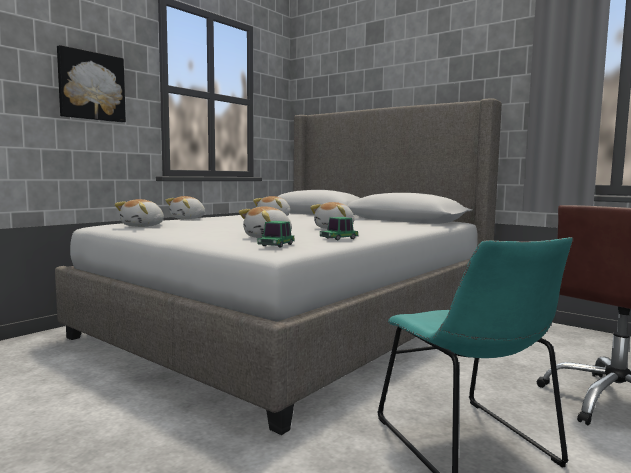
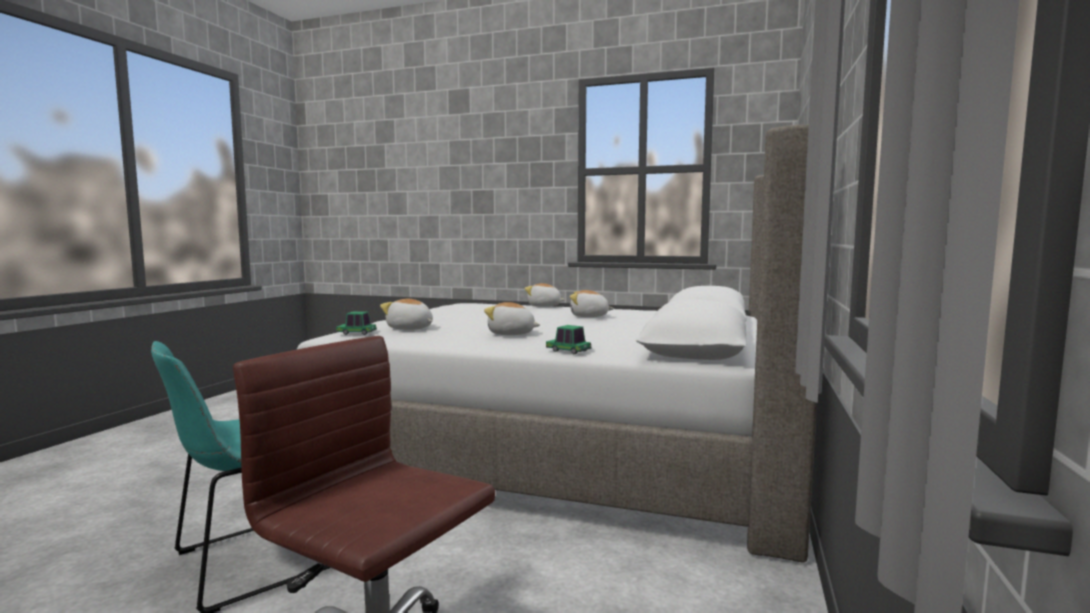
camera: 70 degrees right, 0 degrees up
(91, 86) = (509, 183): picture -> none
(143, 226) = (458, 307): plush toy -> none
(339, 238) = (421, 340): toy car -> toy car (568, 351)

